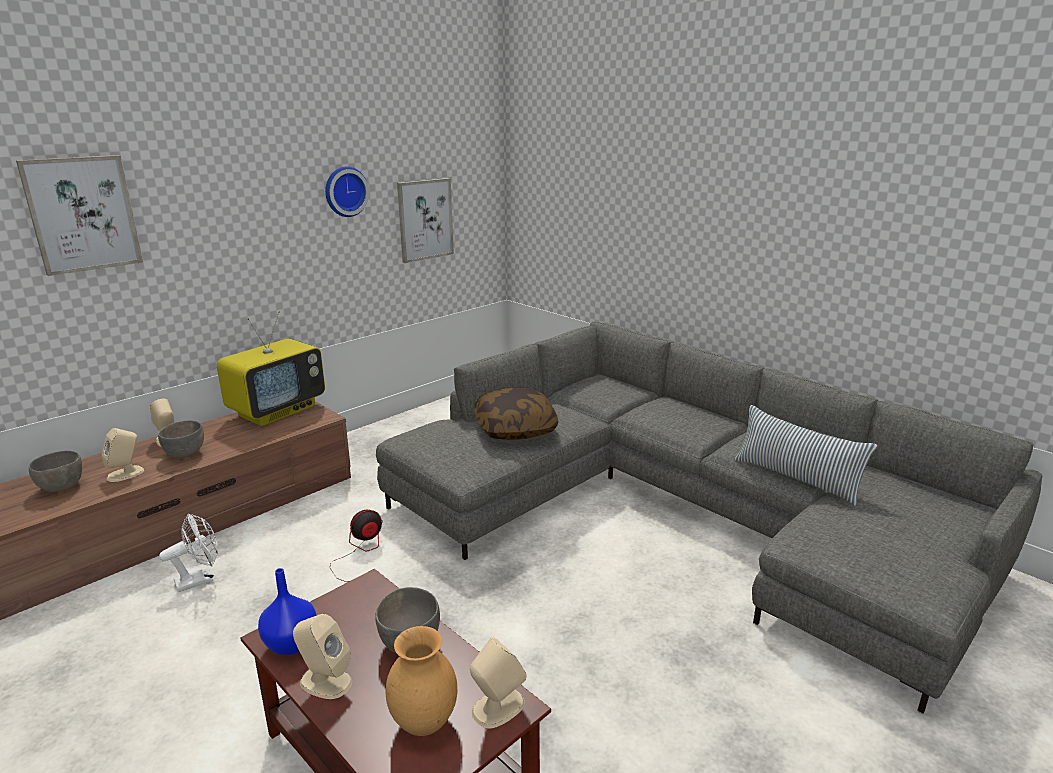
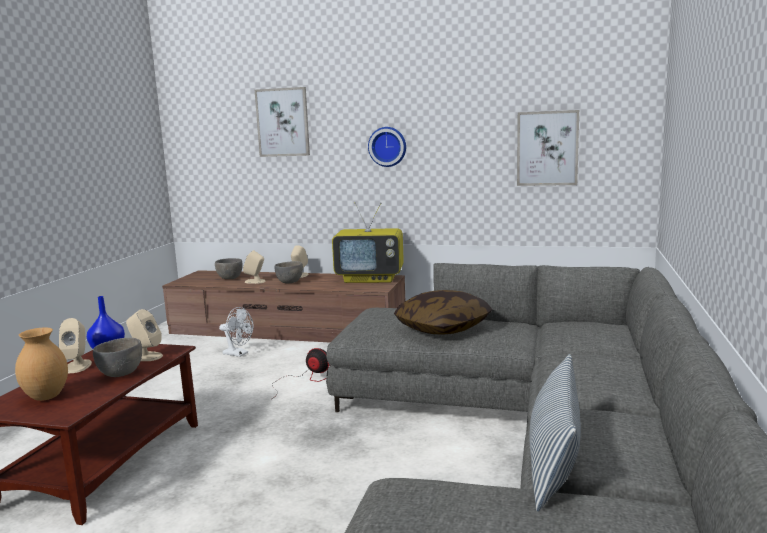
camera: 60 degrees right, 10 degrees down
(345, 191) = (464, 117): wall clock -> wall clock (387, 146)
(497, 707) = (64, 411): beige speaker -> beige speaker (146, 356)

